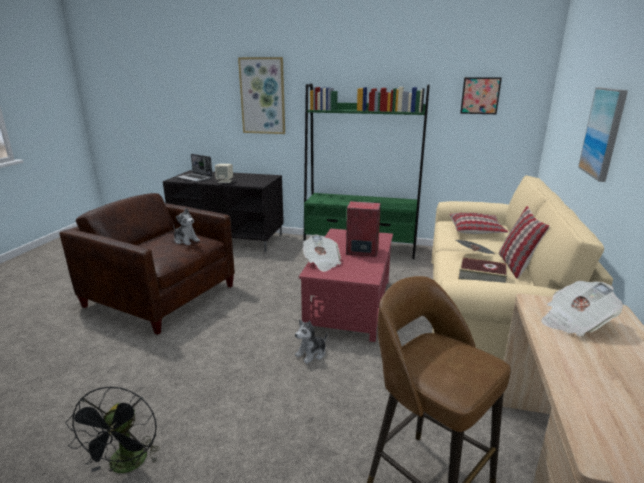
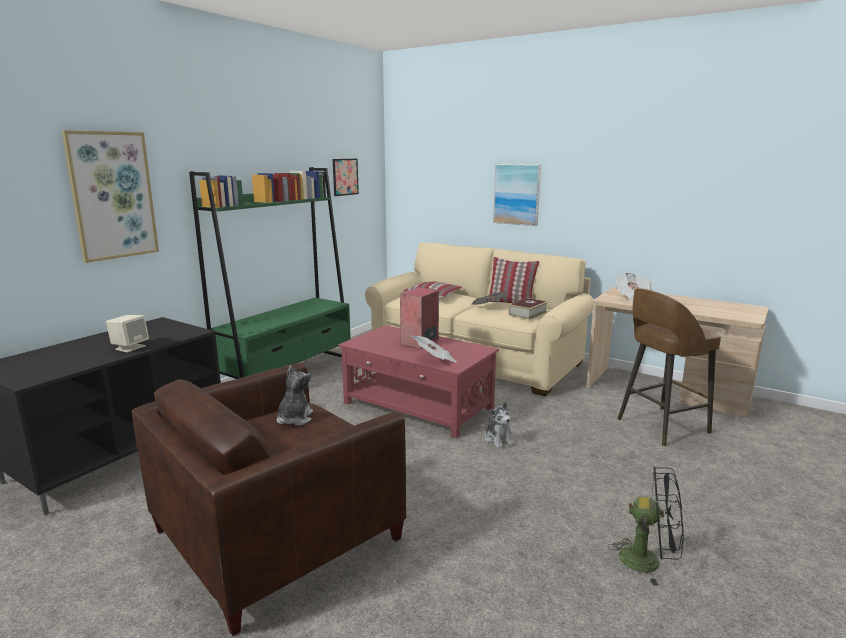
camera: 70 degrees left, 5 degrees down
(186, 240) = (294, 419): plush toy -> plush toy turned 45 degrees counterclockwise
(195, 178) = (57, 365): laptop -> none

